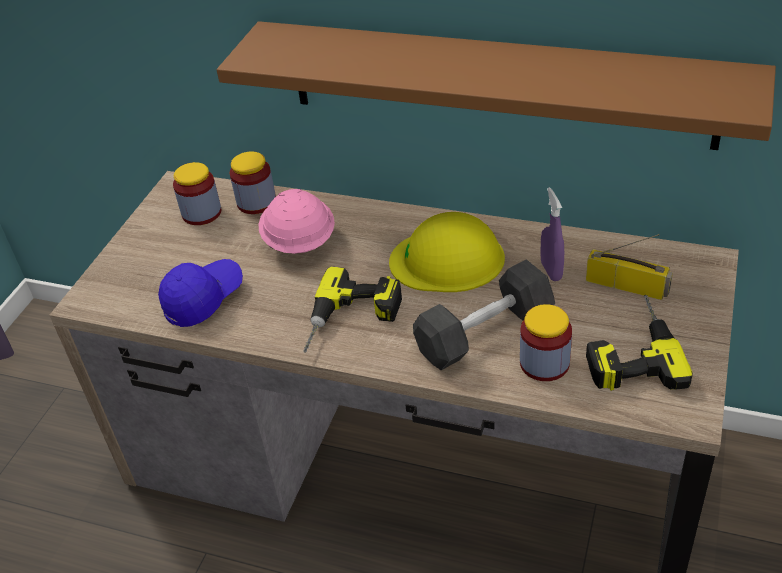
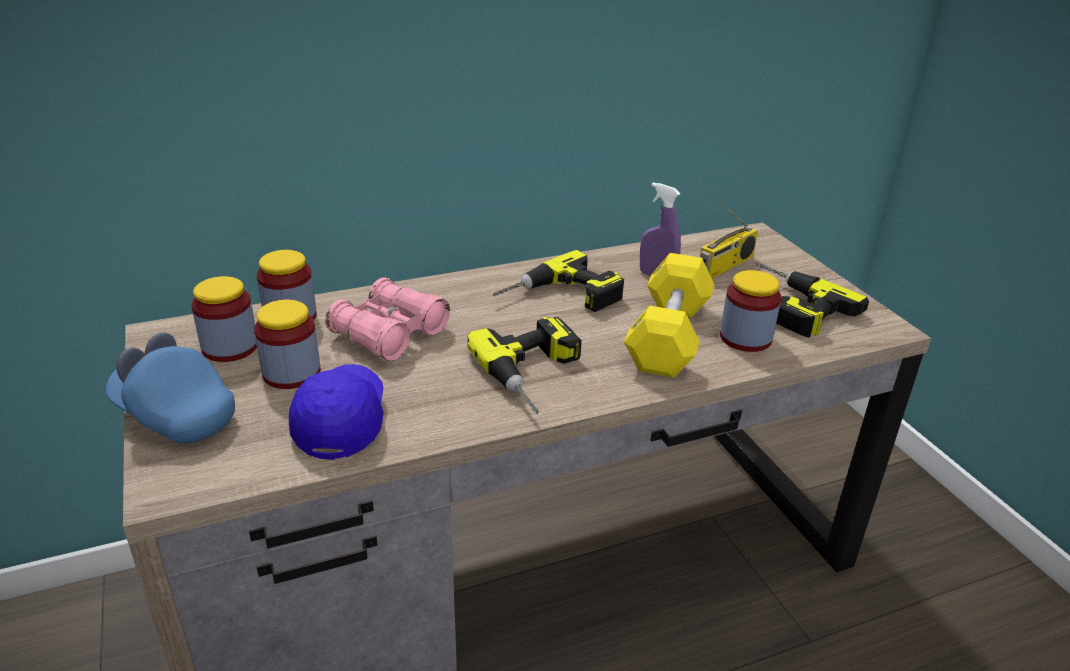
camera: 45 degrees left, 10 degrees down
(130, 253) = (175, 415): none -> blue cap
(214, 249) = (291, 373): none -> jar
(299, 242) = (390, 333): pink hard hat -> pink binoculars
(448, 260) = (560, 298): yellow hard hat -> power drill
(484, 332) = (668, 336): black dumbbell -> yellow dumbbell
(496, 84) = (556, 100): brown shelf -> none
(627, 285) = (725, 266): radio -> radio turned 150 degrees clockwise

